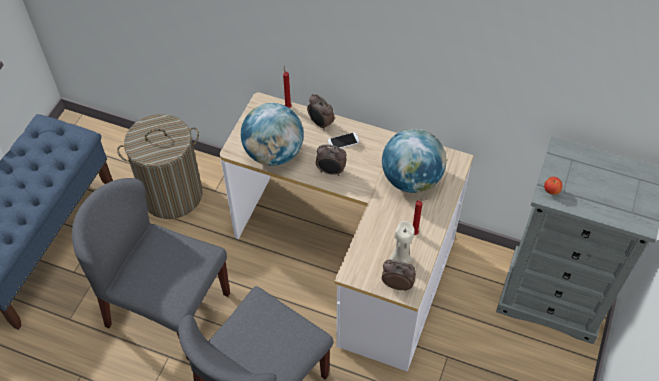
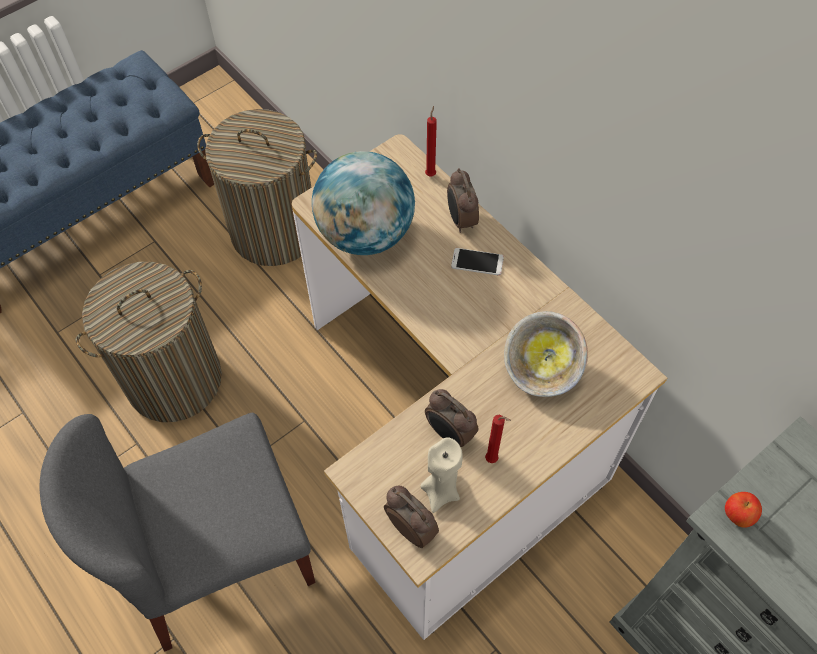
camera: 30 degrees right, 5 degrees up
(167, 309) = (174, 379): grey chair -> laundry basket
(331, 171) = (428, 299): alarm clock -> alarm clock (449, 433)
(411, 179) = (542, 370): globe -> bowl

